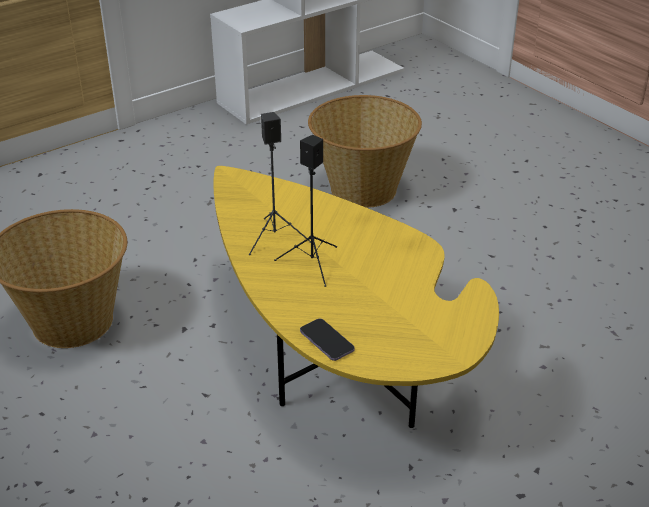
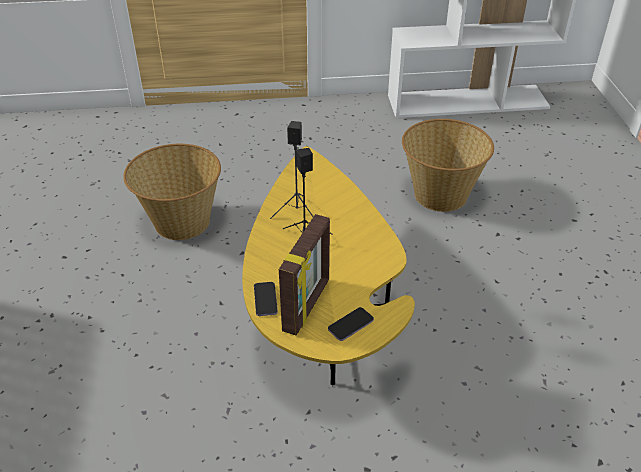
camera: 30 degrees right, 5 degrees up
(379, 328) = (307, 305): none -> picture frame
(444, 329) = (350, 325): none -> phone

